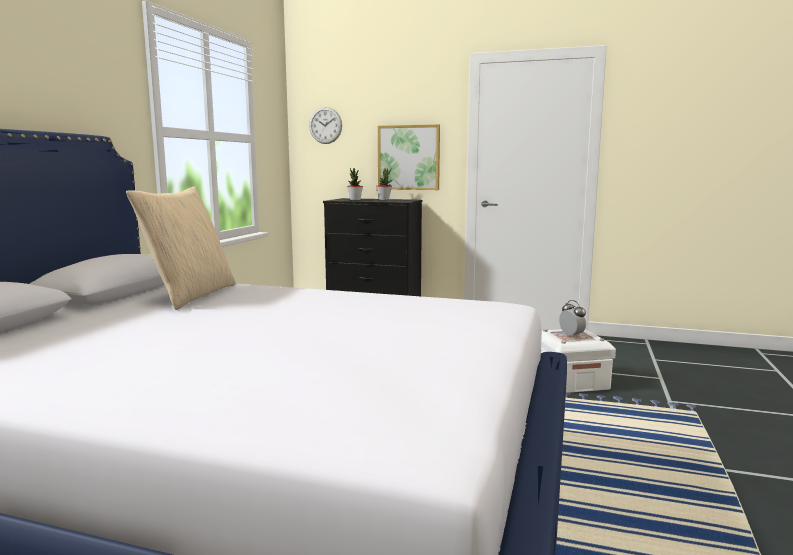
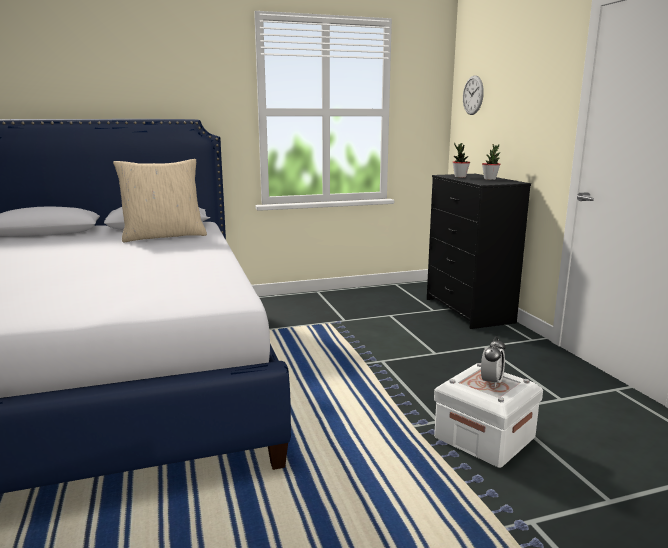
camera: 55 degrees right, 5 degrees up
(409, 157) = (527, 132): picture -> none

